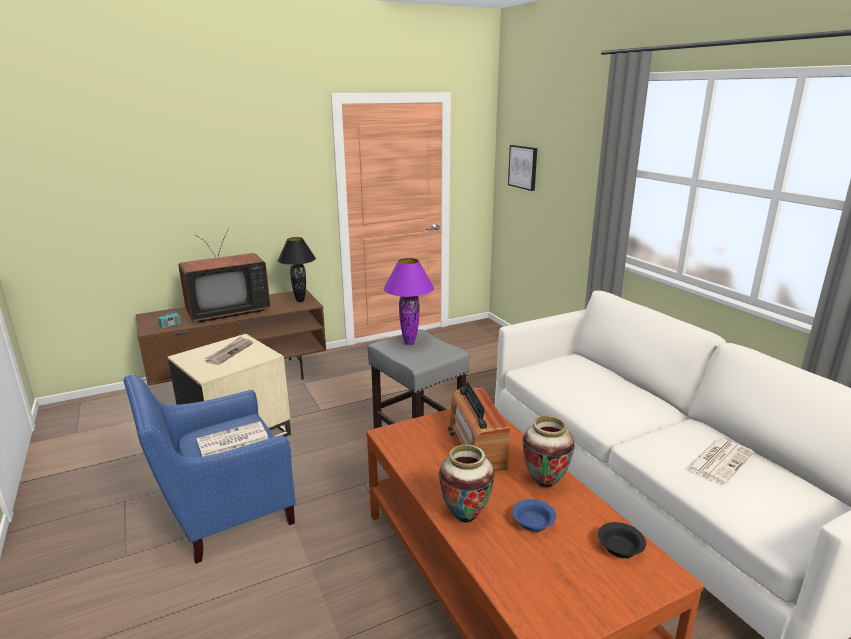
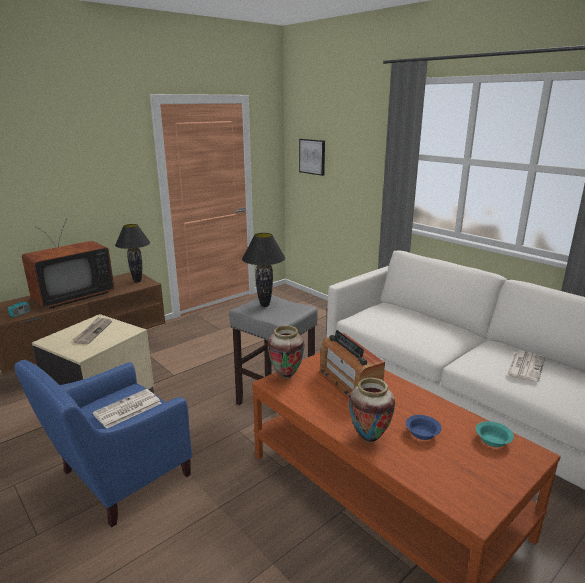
camera: 15 degrees left, 0 degrees up
(409, 343) = (264, 305): purple table lamp -> black table lamp
(545, 483) = (415, 402): vase -> vase (286, 375)
(619, 548) = (492, 440): black bowl -> turquoise bowl

